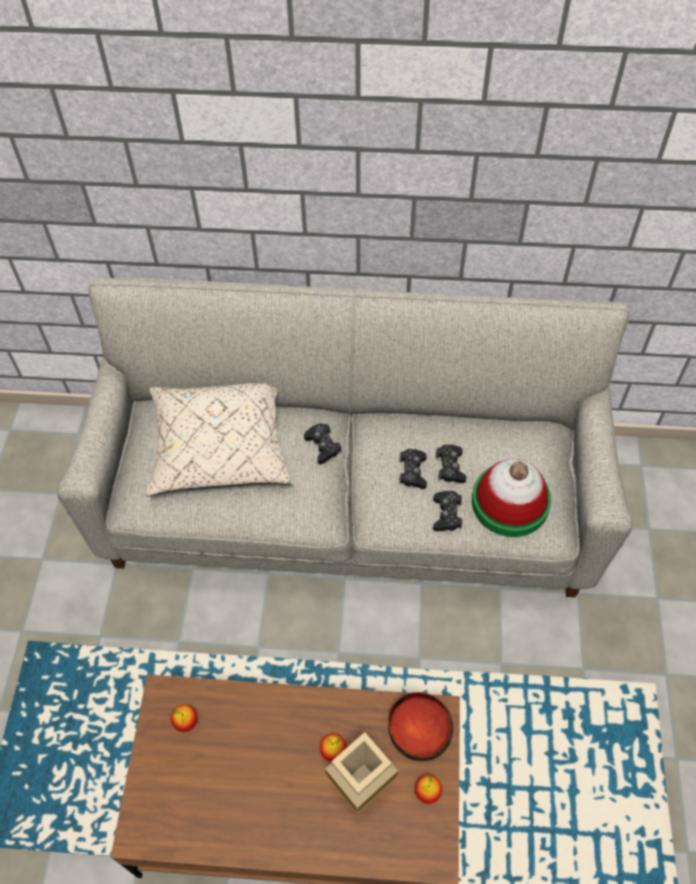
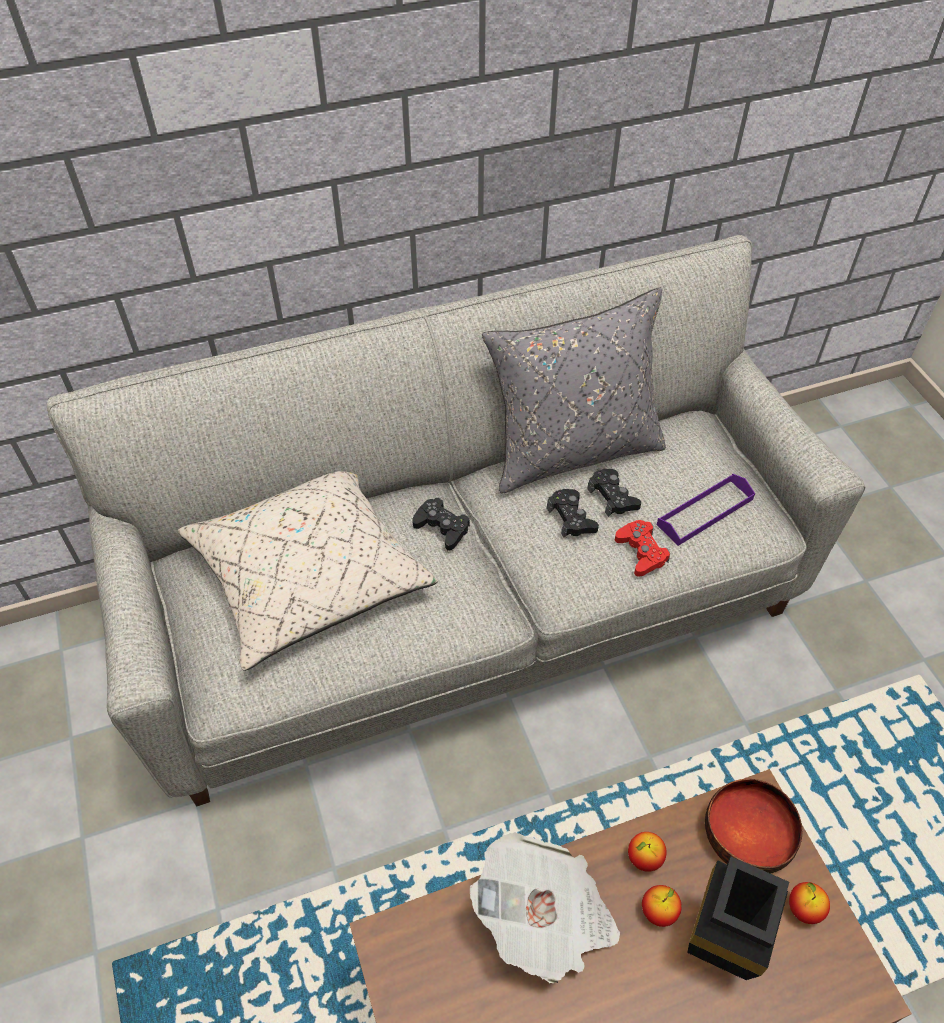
camera: 25 degrees left, 5 degrees down
(186, 722) = (440, 965): apple -> apple (644, 858)
(261, 723) = (545, 918): none -> newspaper
(360, 790) = (721, 947): beige vase -> black vase
(443, 422) = (572, 450): none -> grey pillow
(447, 514) = (641, 552): black game controller -> red game controller
(510, 502) = (705, 512): hat -> purple tray

